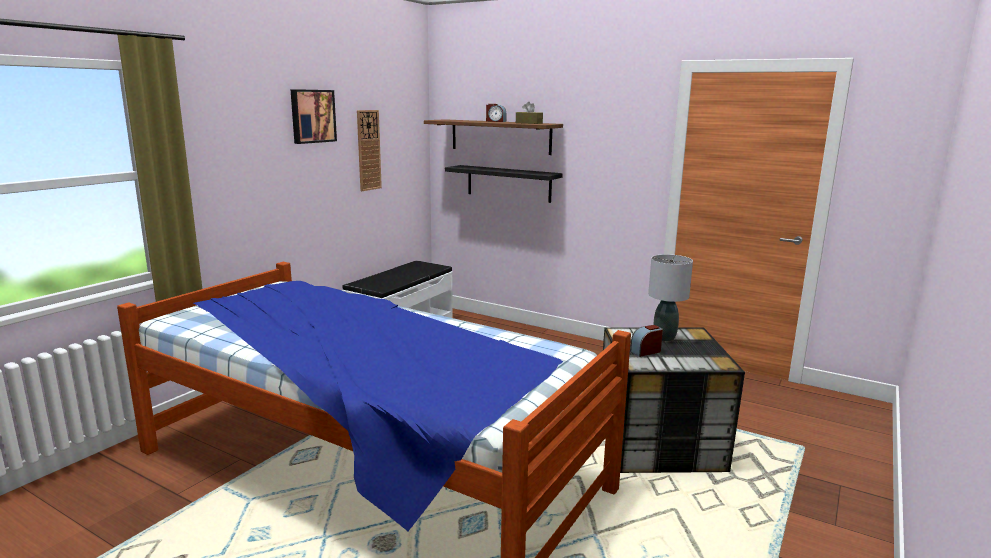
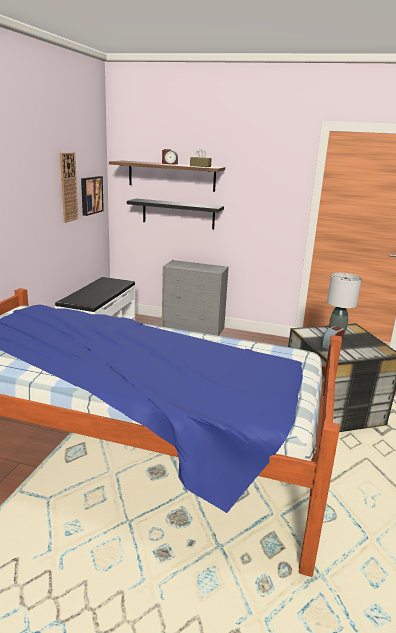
camera: 15 degrees left, 5 degrees up
(312, 116) = (29, 158): picture -> picture (90, 195)
(524, 331) = (194, 328): none -> grey dresser

